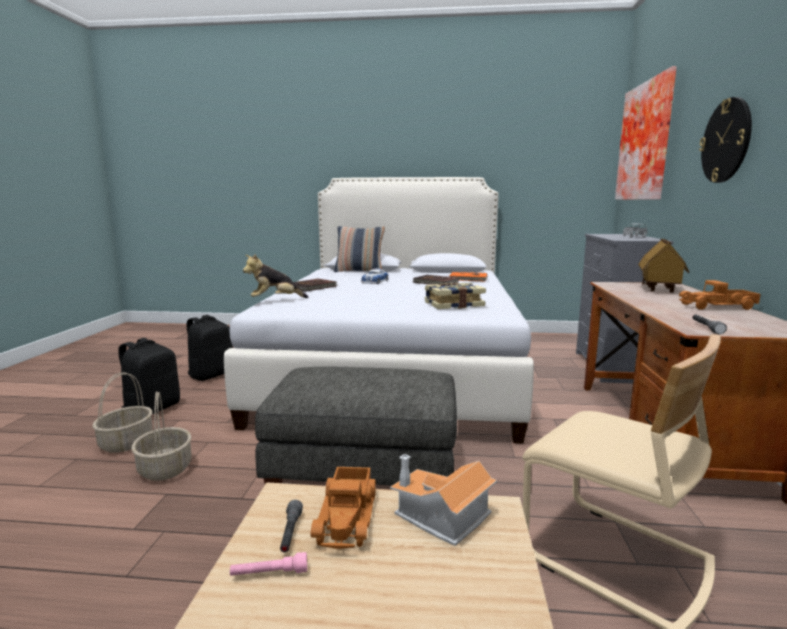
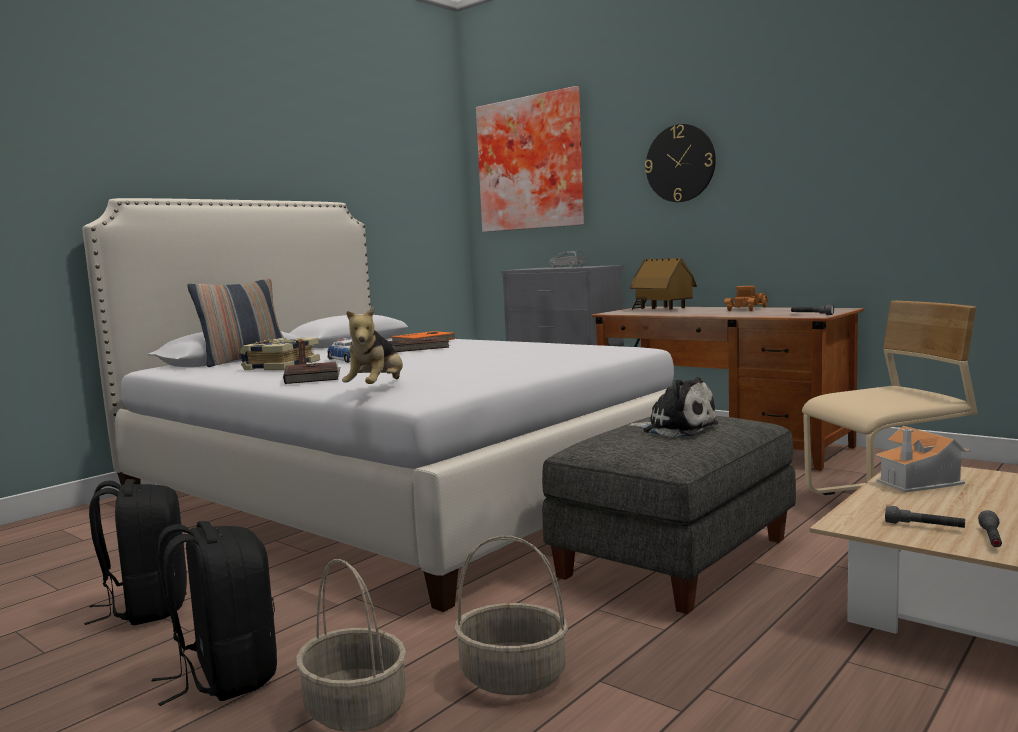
camera: 55 degrees left, 5 degrees down
(269, 574) = (991, 539): pink flashlight -> grey flashlight
(348, 516) = (903, 506): toy truck -> none
(363, 381) = (676, 429): none -> plush toy
(453, 305) = (559, 351): book -> book (280, 366)

